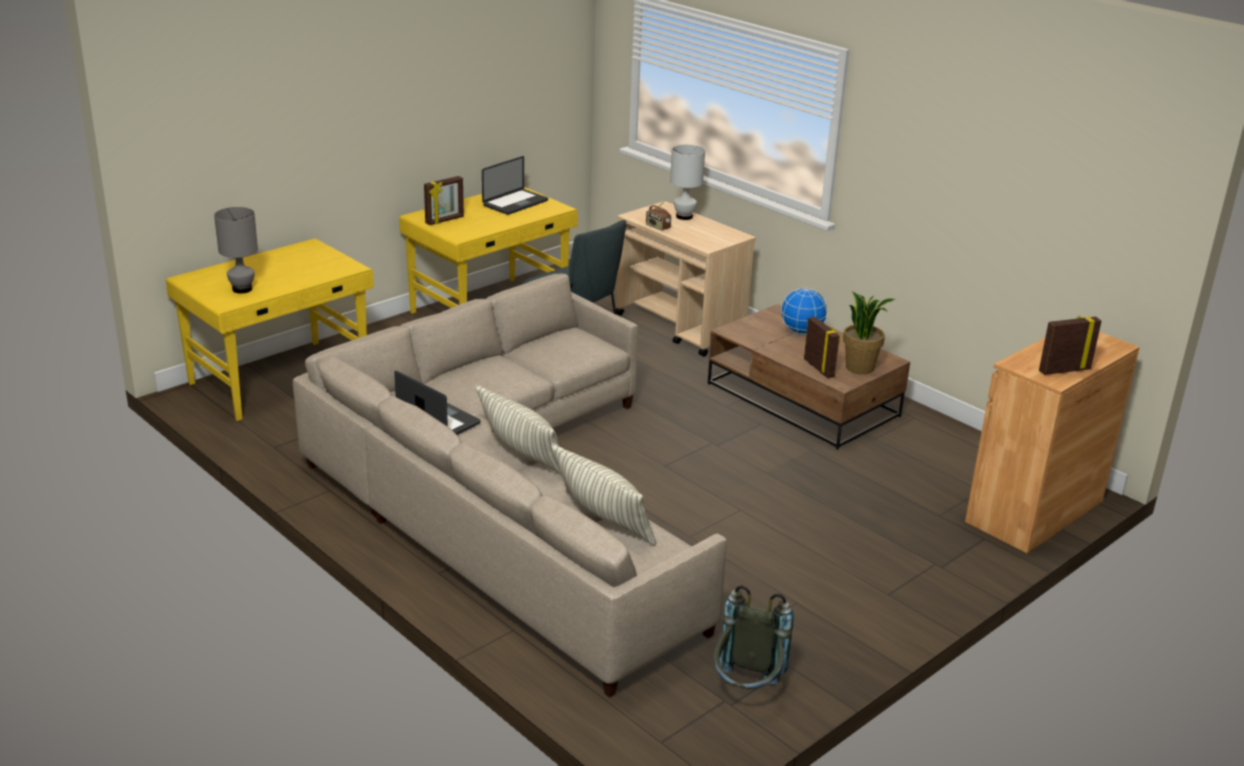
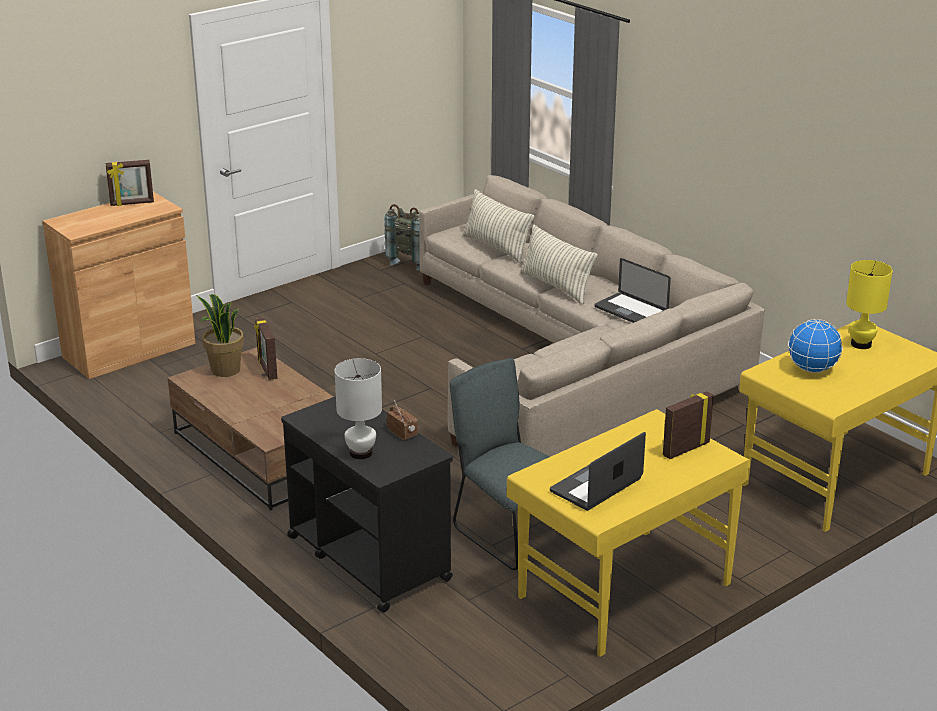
camera: 175 degrees left, 0 degrees up
(241, 289) = (861, 344): grey table lamp -> yellow table lamp
(680, 327) = (368, 557): beige cart -> black cart
(801, 331) = (259, 412): globe -> globe (812, 369)

